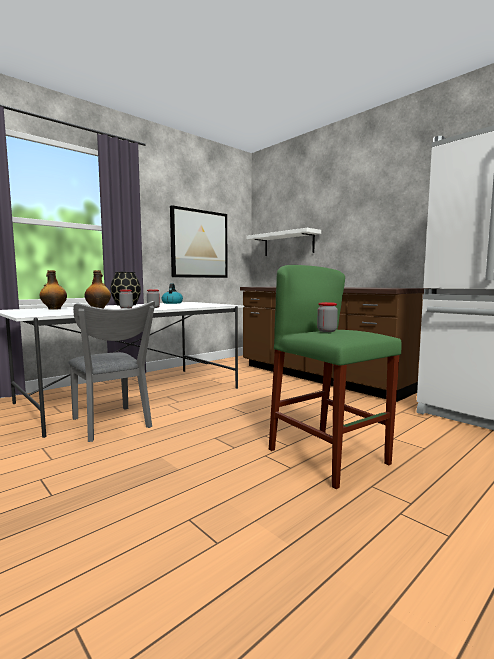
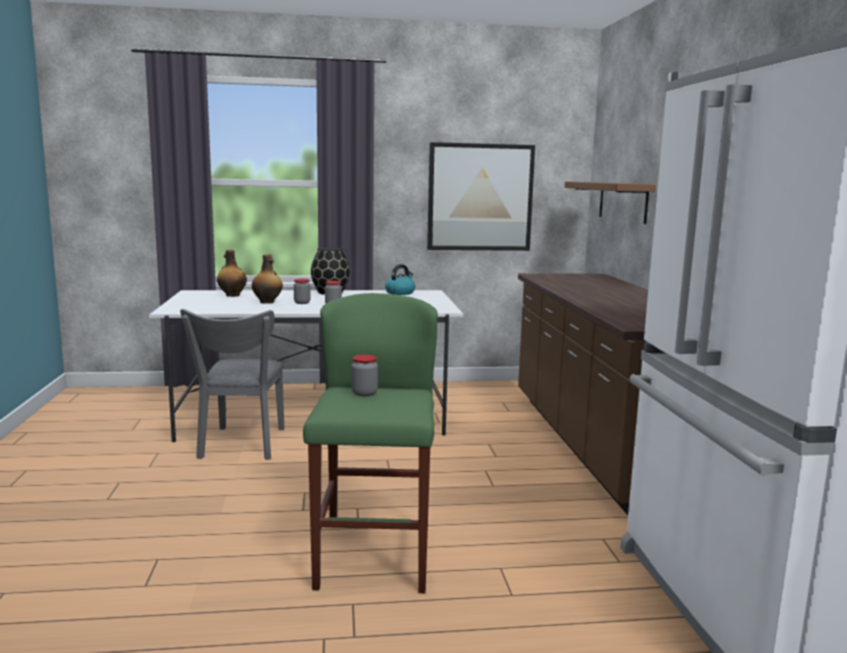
camera: 35 degrees right, 5 degrees up
(288, 244) = (622, 201): white shelf -> brown shelf

